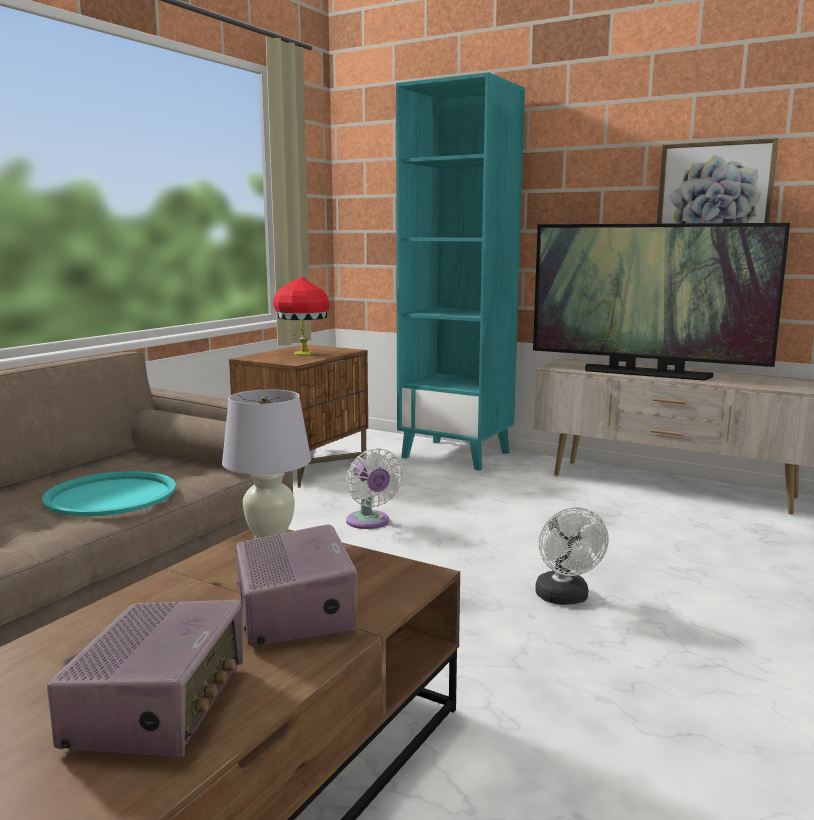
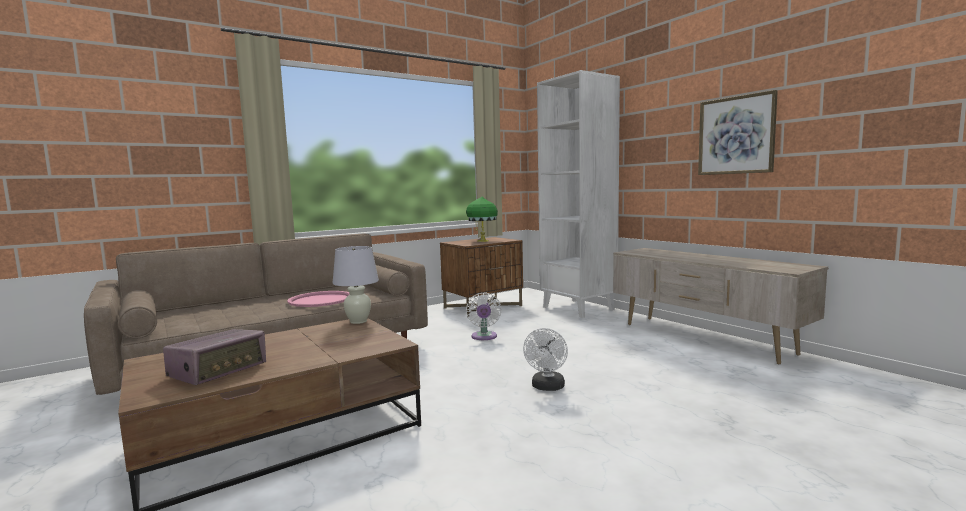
camera: 25 degrees right, 5 degrees down
(111, 495) = (320, 300): turquoise tray -> pink tray
(295, 611) = (319, 349): radio -> none
(302, 353) = (482, 241): red table lamp -> green table lamp
(457, 455) = (579, 308): turquoise bookcase -> white bookcase
(645, 373) = (681, 257): television -> none

